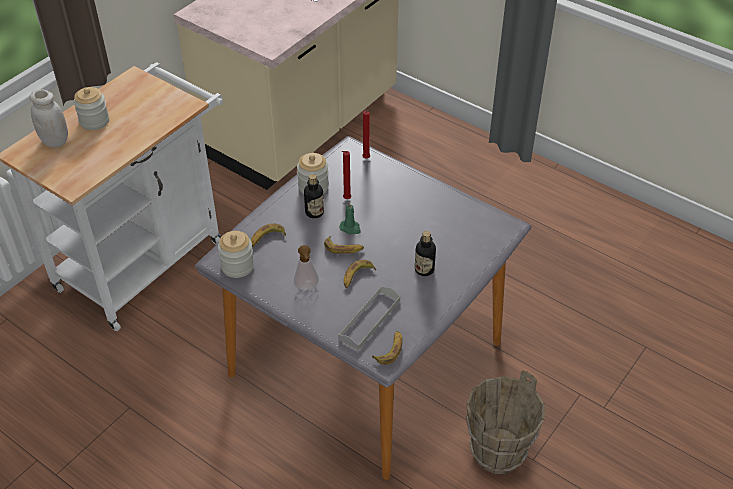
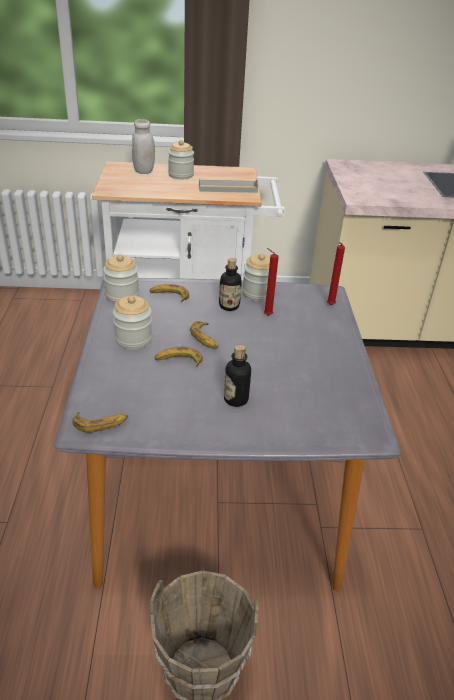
camera: 50 degrees right, 10 degrees down
(307, 288) = (133, 339): soap dispenser -> jar
(350, 228) = (235, 332): green candle -> none
(369, 320) = (130, 392): grey tray -> grey tray (228, 188)

